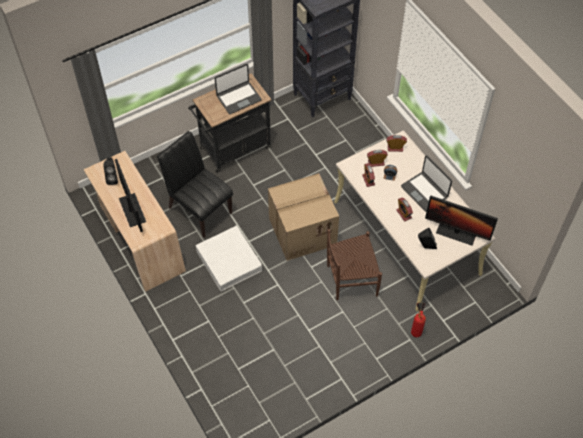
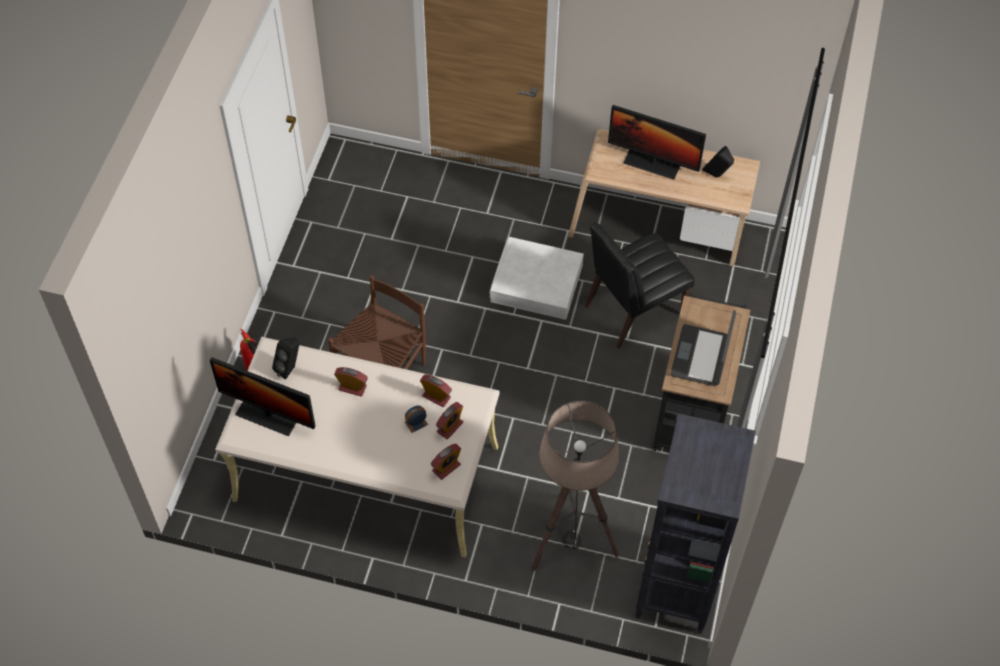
camera: 135 degrees right, 0 degrees up
(200, 210) = (634, 309): black chair -> black chair turned 150 degrees clockwise
(303, 230) = (496, 381): cardboard box -> none
(345, 143) = (569, 540): none -> floor lamp
(424, 192) = (353, 437): laptop -> none
(456, 232) = (268, 414): monitor -> monitor turned 135 degrees counterclockwise

